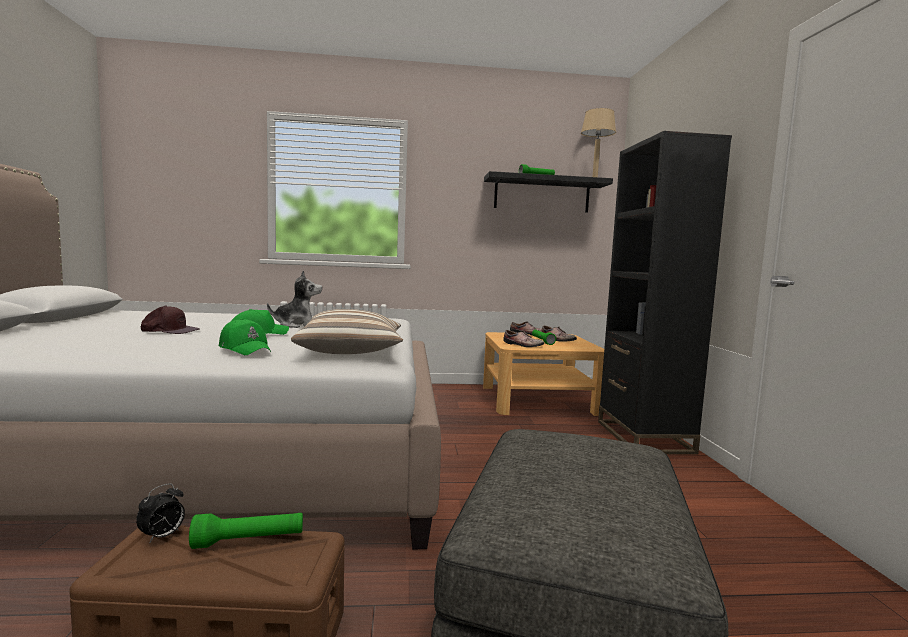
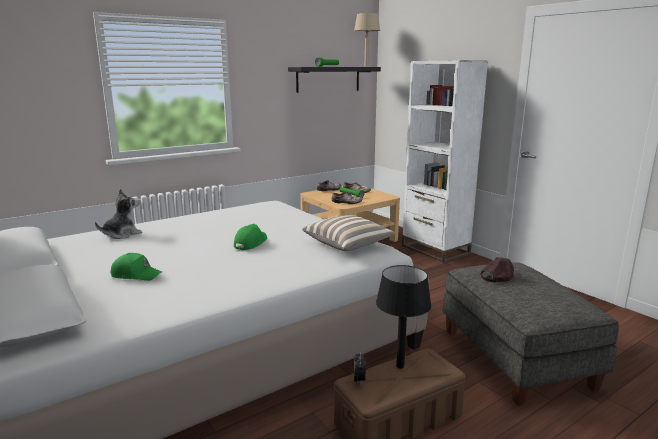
camera: 30 degrees left, 10 degrees up
(170, 330) = (180, 255): brown cap -> brown cap (500, 276)
(245, 349) = (292, 259): green cap -> green cap (136, 274)
(249, 541) = (400, 366): green flashlight -> black table lamp
(297, 325) = (238, 226): plush toy -> plush toy (122, 234)
(643, 437) = (435, 250): black bookcase -> white bookcase

